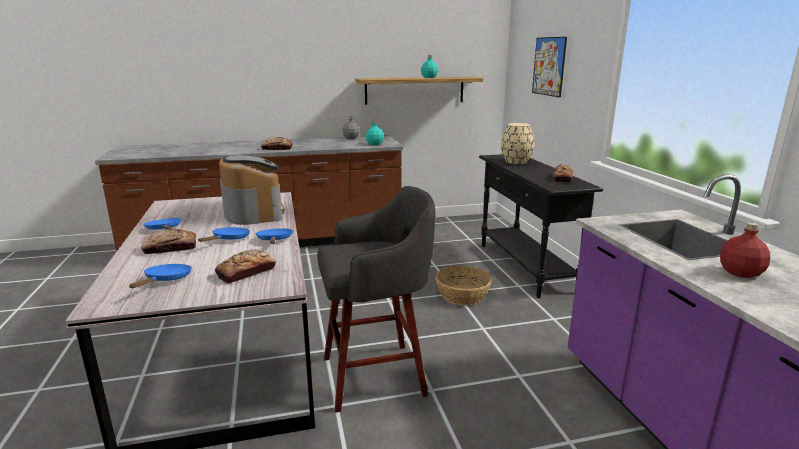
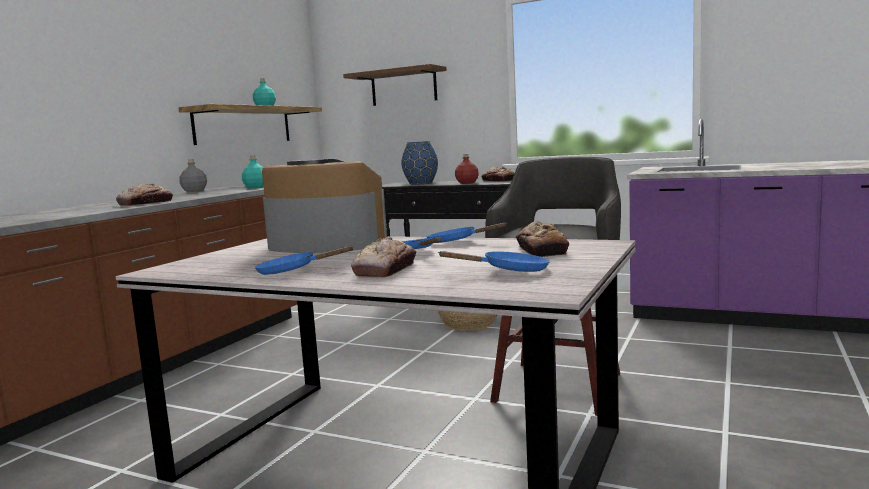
camera: 50 degrees left, 10 degrees down
(166, 280) = (509, 271): blue frying pan -> blue frying pan turned 120 degrees clockwise
(515, 162) = (420, 183): beige vase -> blue vase
(548, 66) = (403, 87): picture -> shelf
(739, 273) = (772, 167): red bottle -> red bottle (467, 183)

